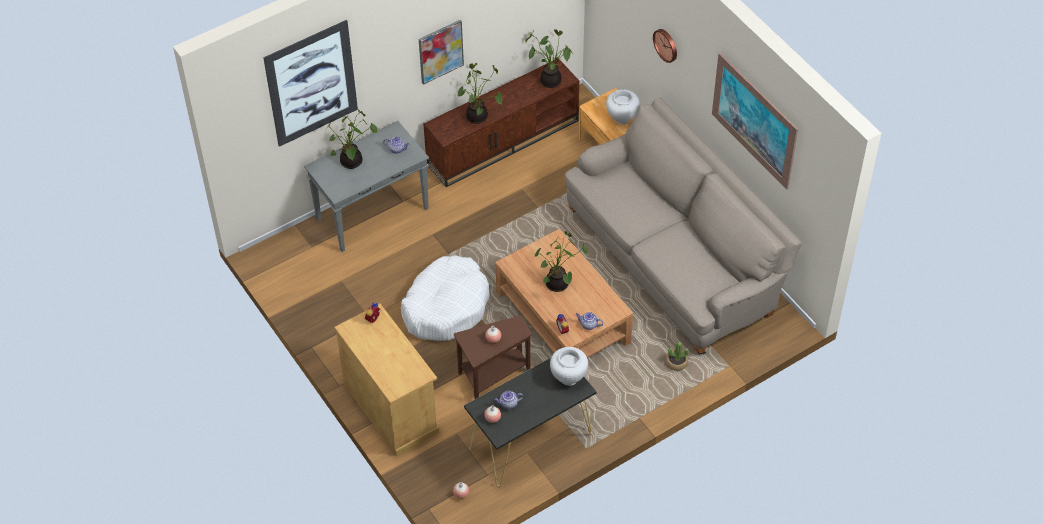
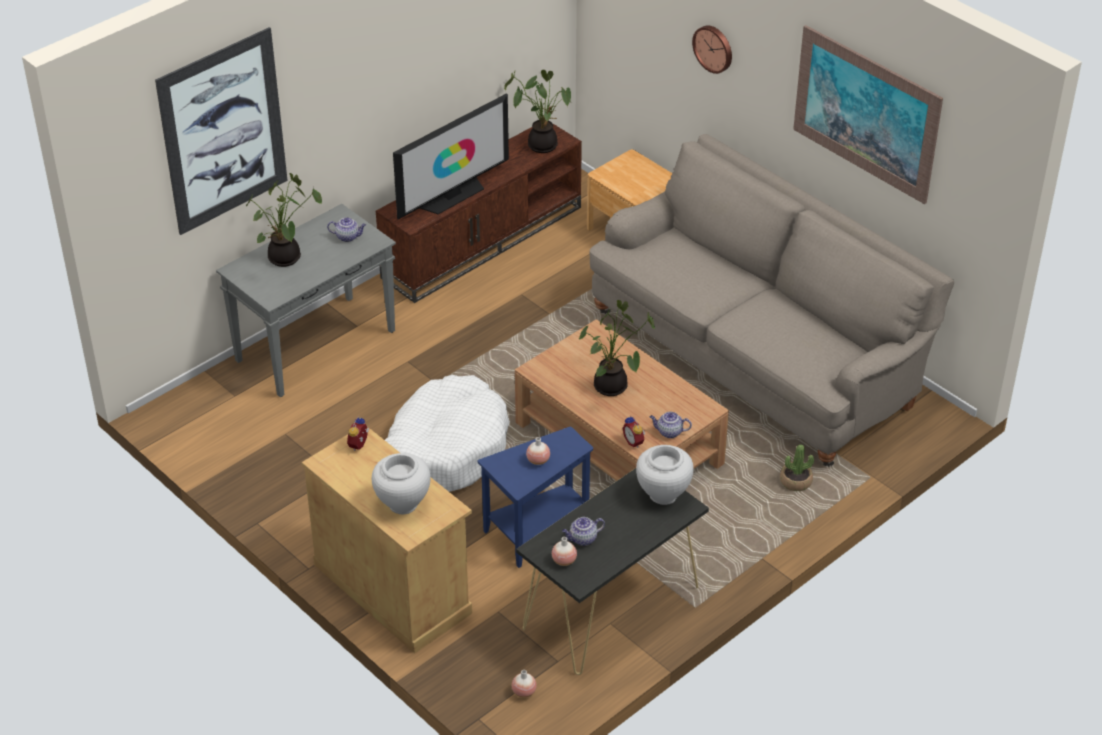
camera: 10 degrees left, 10 degrees down
(440, 51) = (395, 94): picture -> none
(479, 117) = (452, 195): potted plant -> television
(492, 377) = (535, 531): brown side table -> blue side table
(622, 118) = (649, 181): white vase -> white vase (403, 503)

